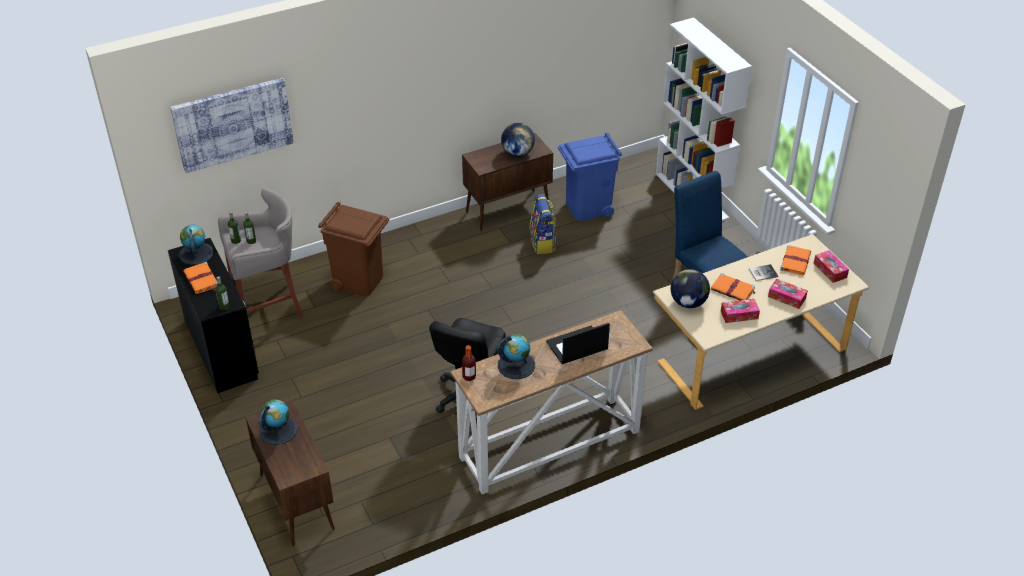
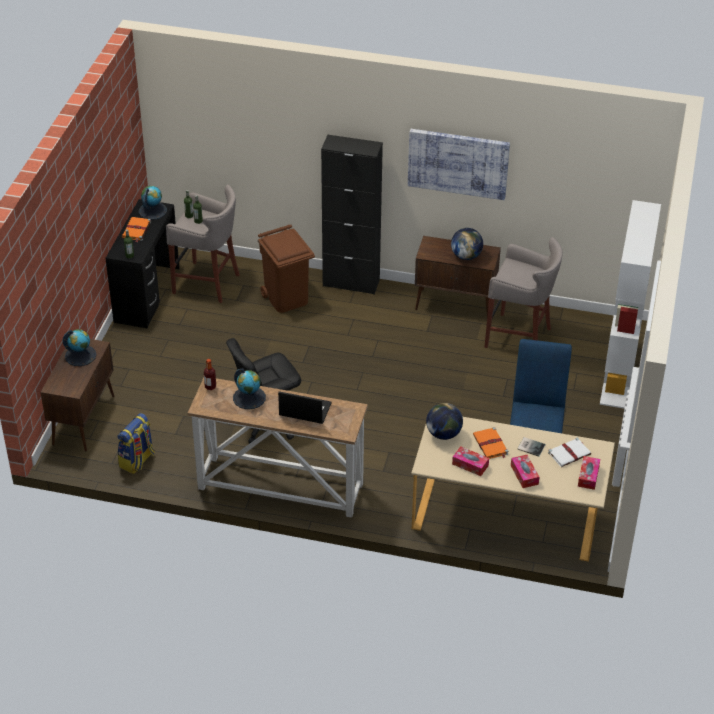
camera: 40 degrees right, 0 degrees up
(232, 123) = (221, 122): picture -> picture (458, 162)
(400, 237) = (351, 283): none -> black cabinet
(543, 243) = (451, 345): backpack -> backpack (137, 461)
(587, 208) = (520, 337): blue trash can -> grey stool
(795, 261) = (569, 453): orange book -> white book

